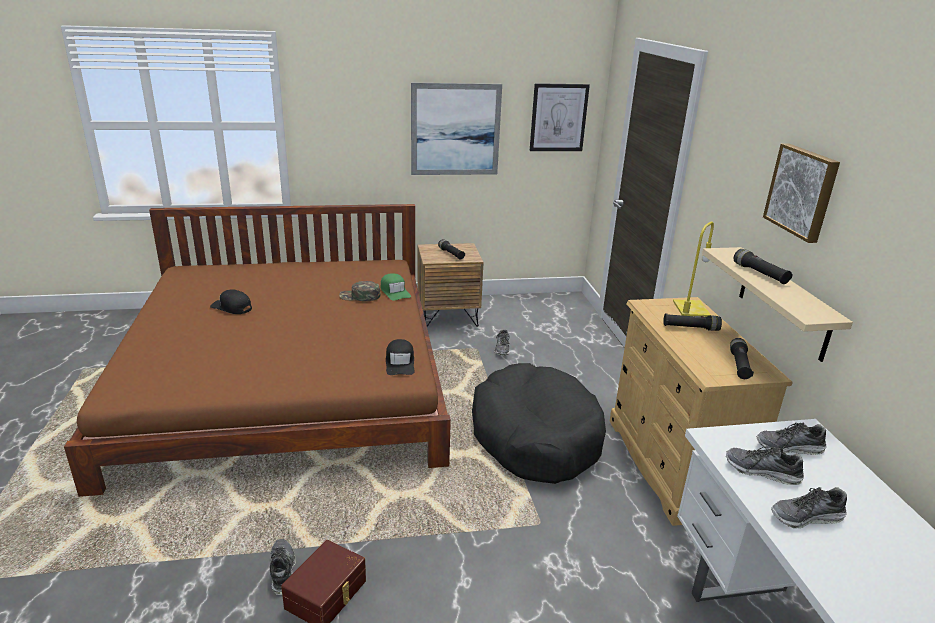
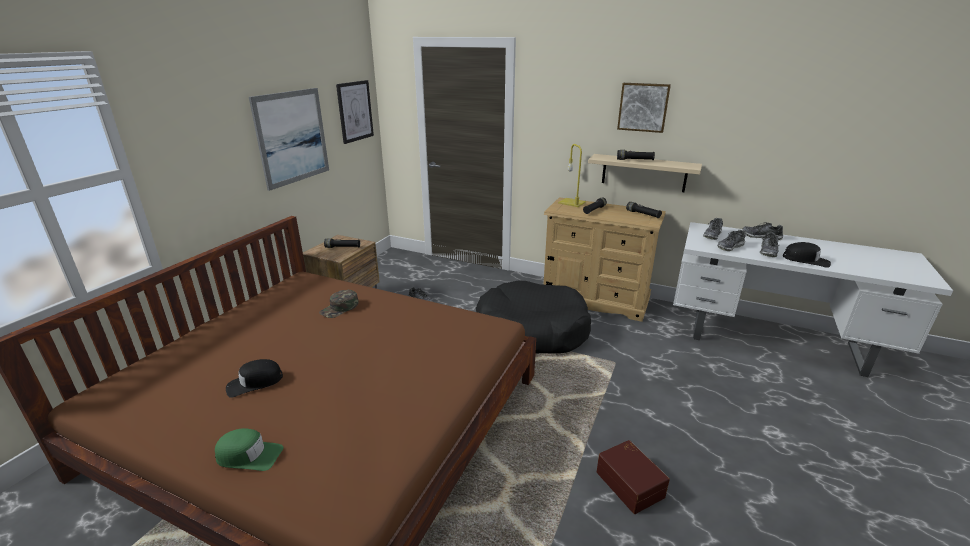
camera: 55 degrees left, 0 degrees up
(282, 570) = (591, 503): shoe -> shoe (761, 237)
(395, 292) = (356, 291): green cap -> green cap (249, 455)
(400, 363) = (473, 323): black cap -> black cap (806, 260)

